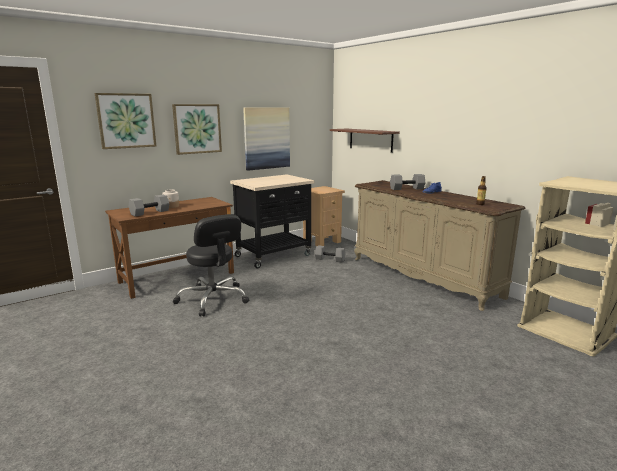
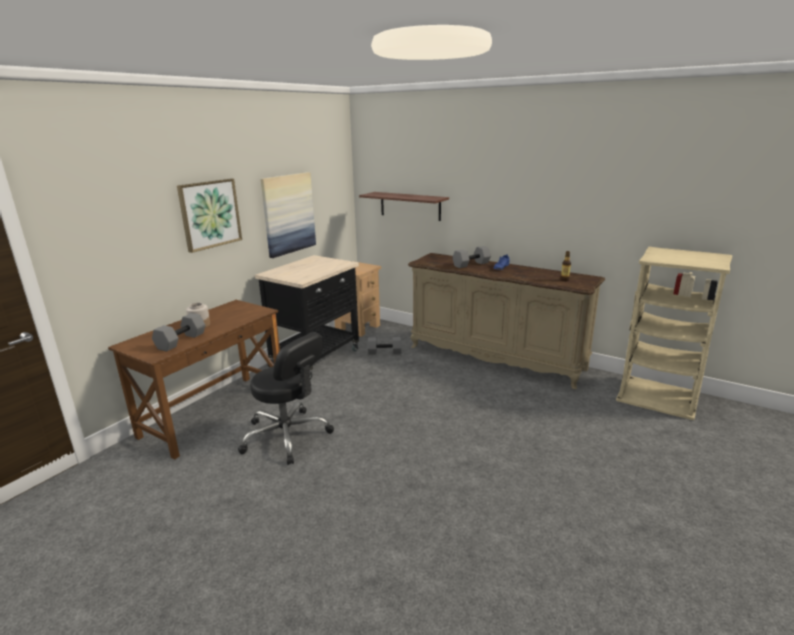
camera: 20 degrees left, 5 degrees up
(126, 121) = (120, 217): picture -> none

